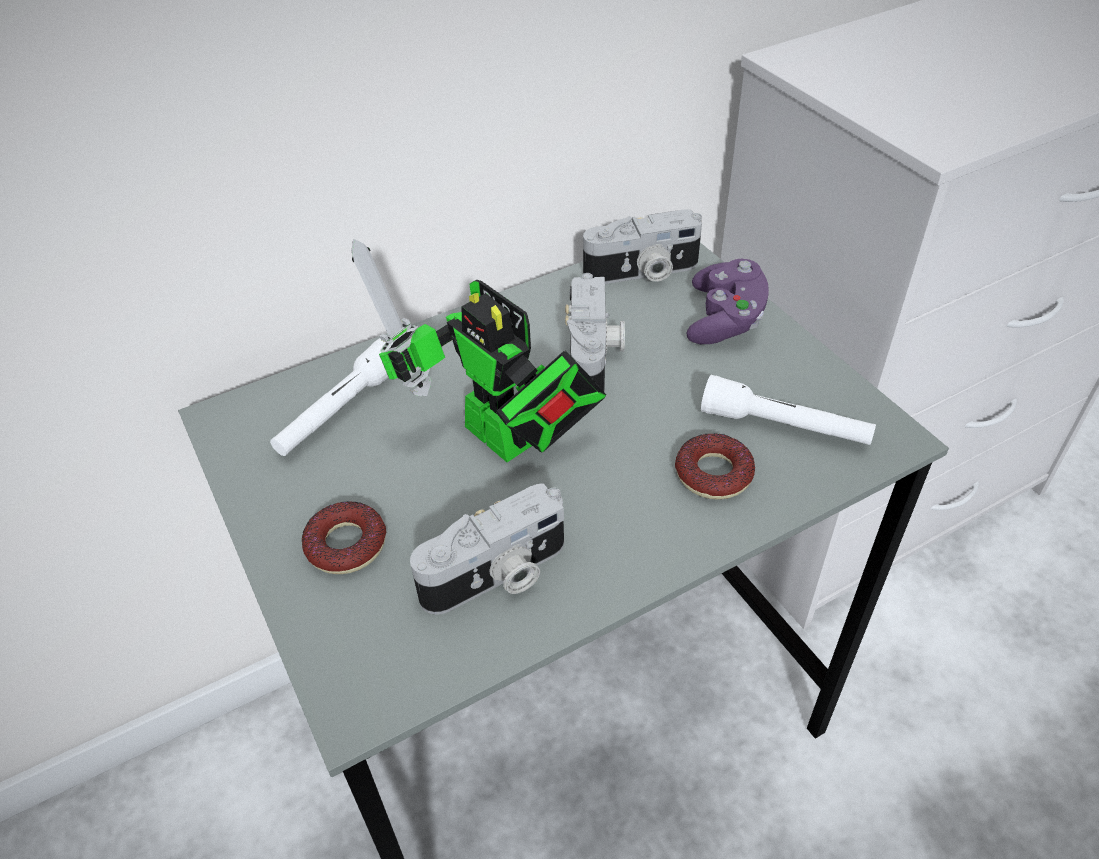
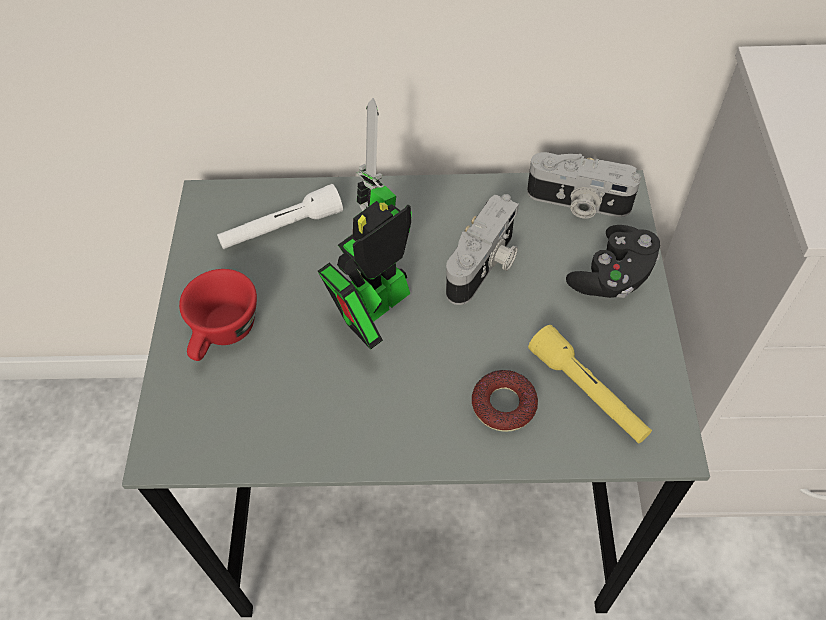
camera: 30 degrees right, 10 degrees up
(346, 545) = (224, 335): donut -> red cup
(497, 576) = (301, 407): camera -> none
(506, 442) = (374, 306): toy robot -> toy robot turned 60 degrees clockwise
(725, 320) = (612, 276): purple game controller -> black game controller
(784, 427) = (588, 393): white flashlight -> yellow flashlight

